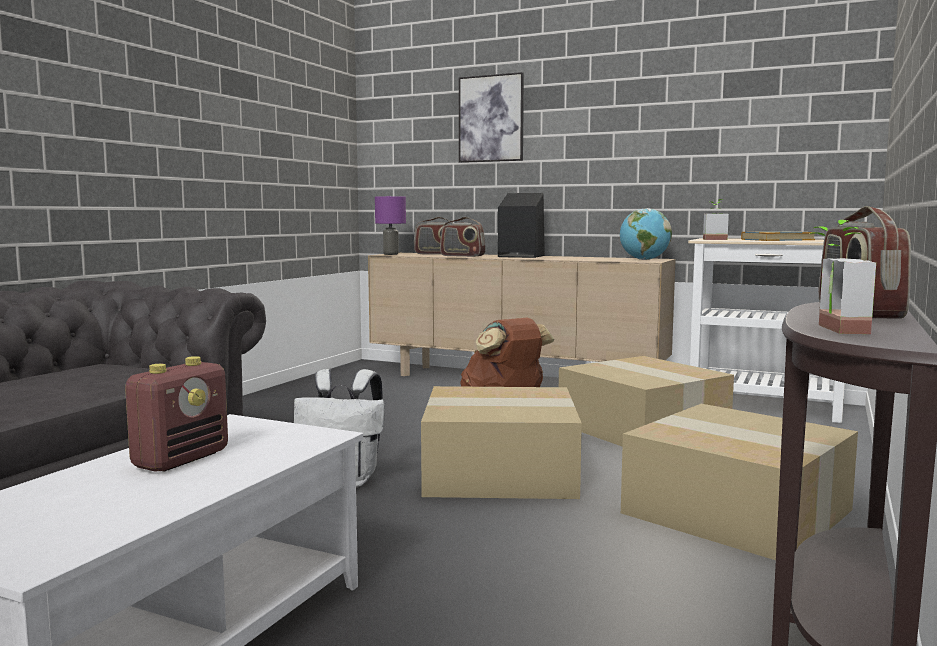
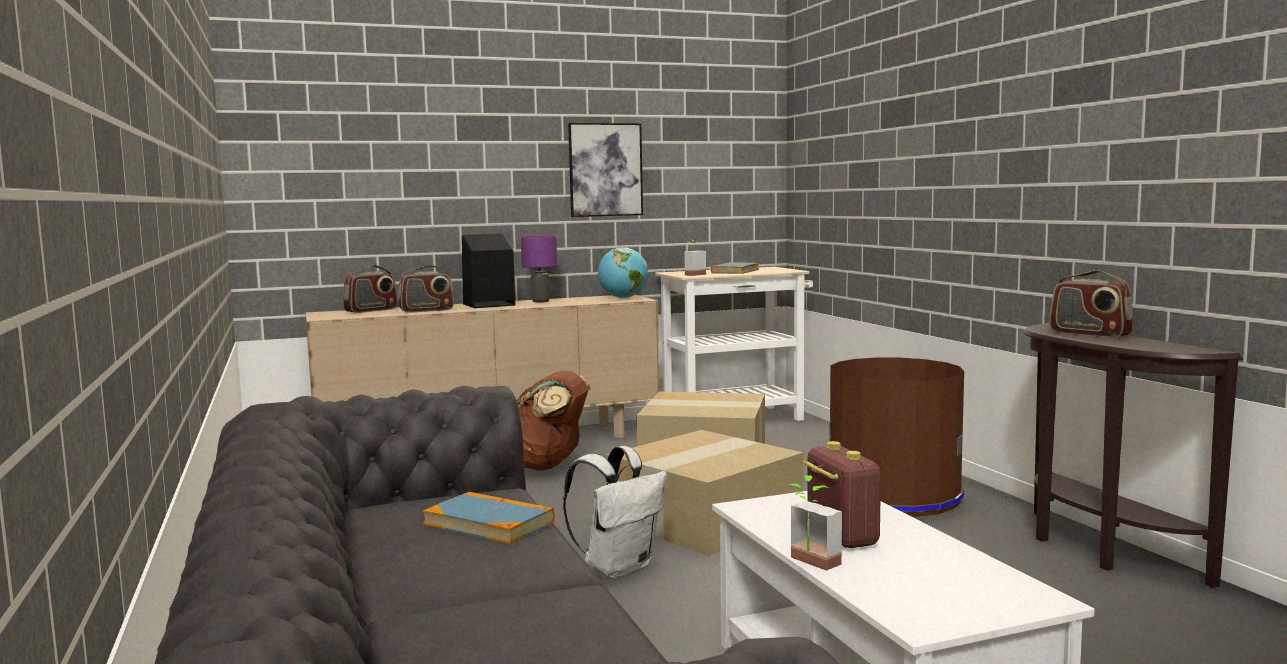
camera: 45 degrees left, 0 degrees up
(88, 385) = (489, 523): none -> book
(390, 254) = (327, 317): purple table lamp -> purple table lamp (539, 301)
(491, 118) = (424, 148): picture -> picture (605, 169)
(733, 511) = (893, 495): cardboard box -> brown trash can
(830, 329) = (1146, 346): potted plant -> potted plant (809, 563)

